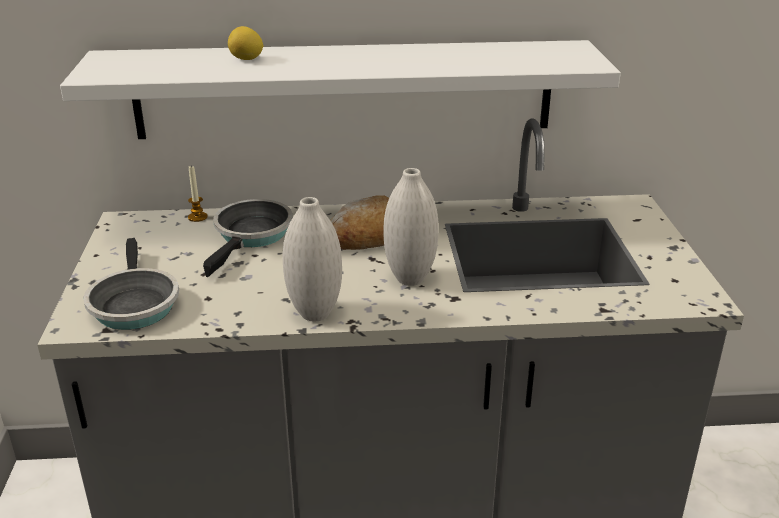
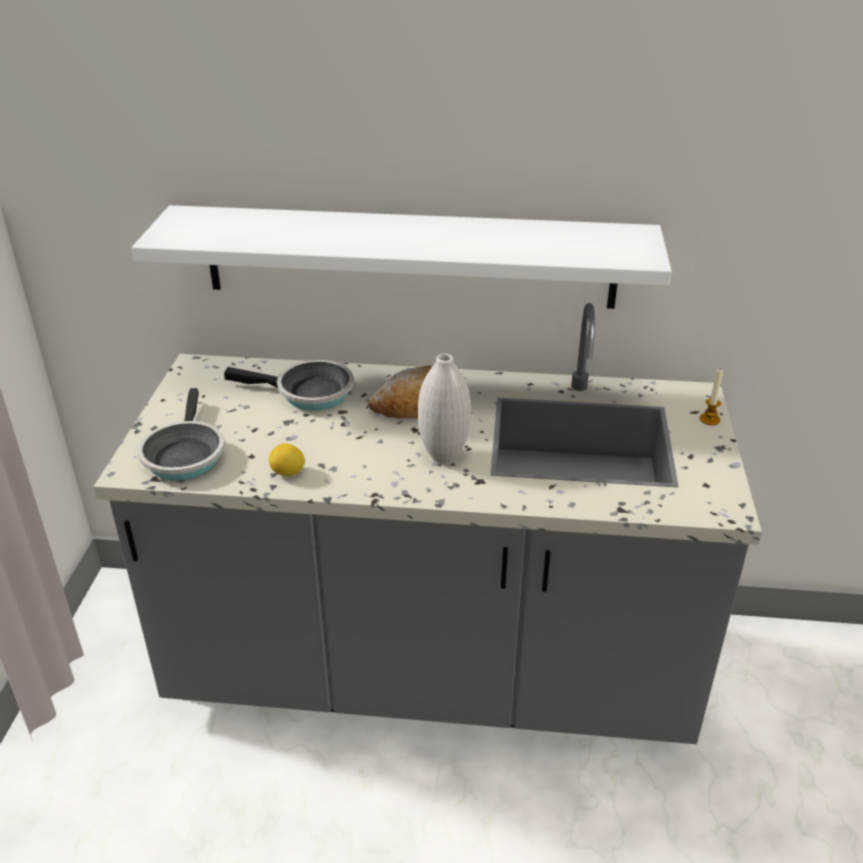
camera: 10 degrees right, 5 degrees up
(197, 217) = (264, 368): candle -> candle (709, 419)
(246, 59) = (309, 227): lemon -> lemon (288, 473)
(251, 236) = (308, 393): frying pan -> frying pan turned 75 degrees clockwise
(315, 314) = (343, 483): white vase -> none

